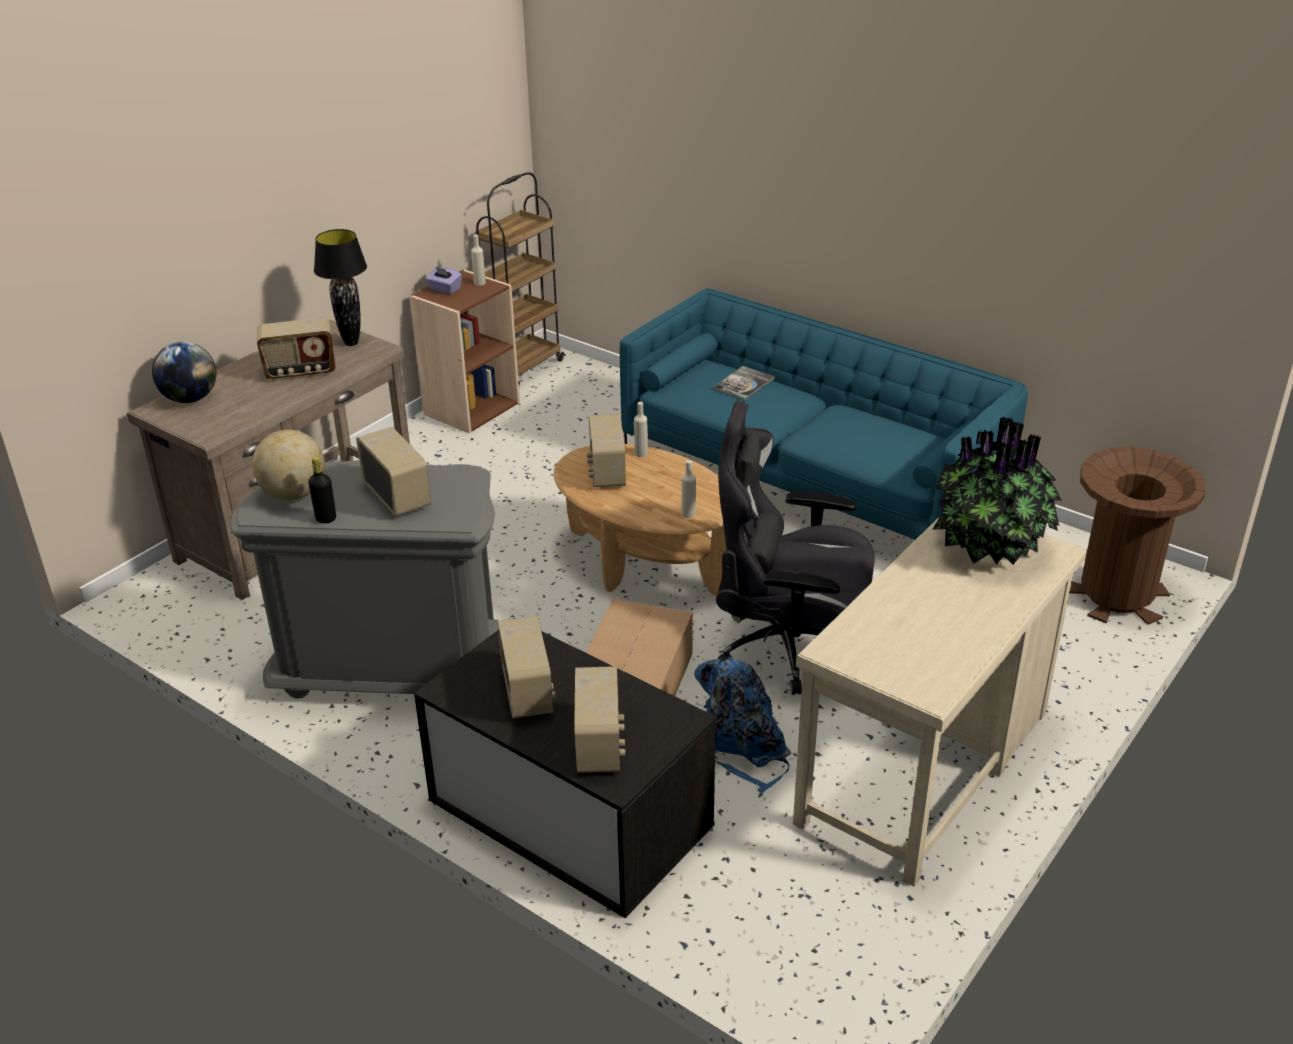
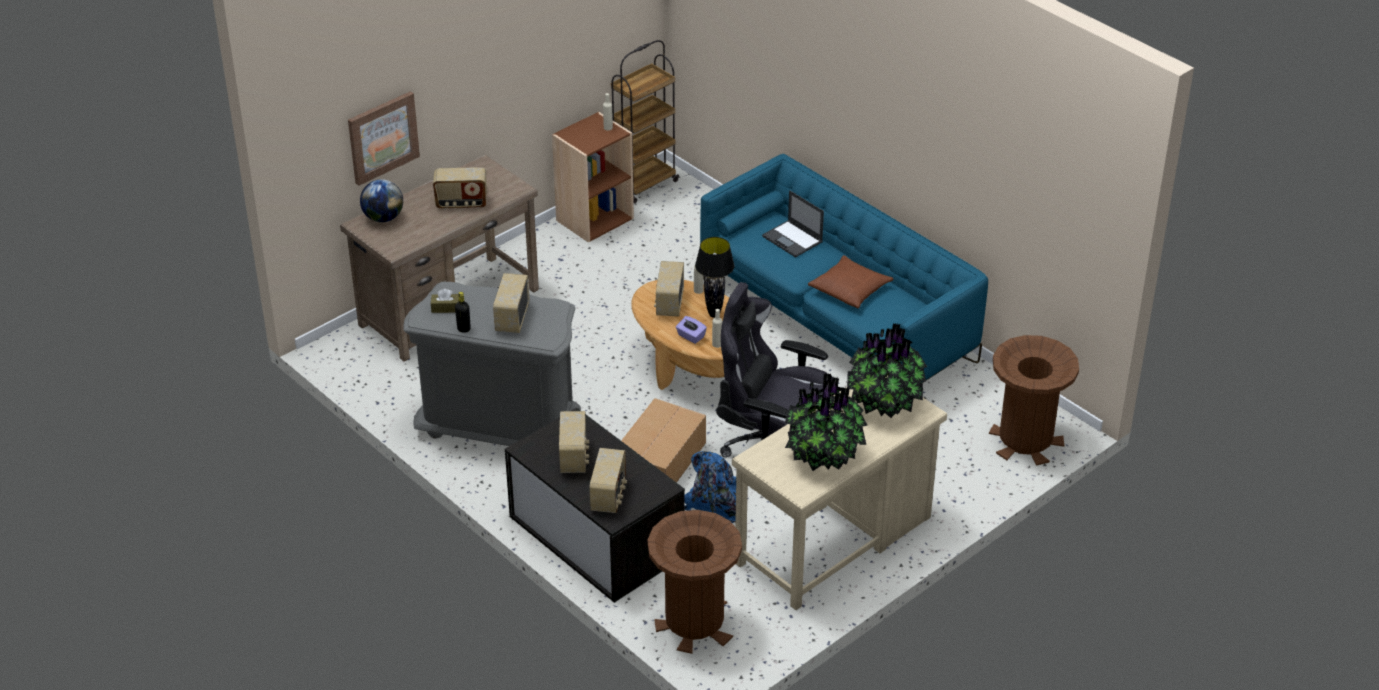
camera: 10 degrees right, 5 degrees up
(177, 283) = (382, 137): none -> picture
(294, 494) = (445, 308): globe -> brown tissue box
(352, 343) = (501, 181): black table lamp -> black table lamp (714, 314)
(398, 496) = (511, 318): radio -> radio turned 150 degrees counterclockwise
(444, 290) = (580, 131): purple tissue box -> purple tissue box (690, 336)
(743, 384) = (793, 239): book -> laptop
(763, 933) = (694, 623): none -> brown trash can
(839, 429) = (850, 289): none -> brown pillow
(940, 633) = (824, 456): none -> potted plant

